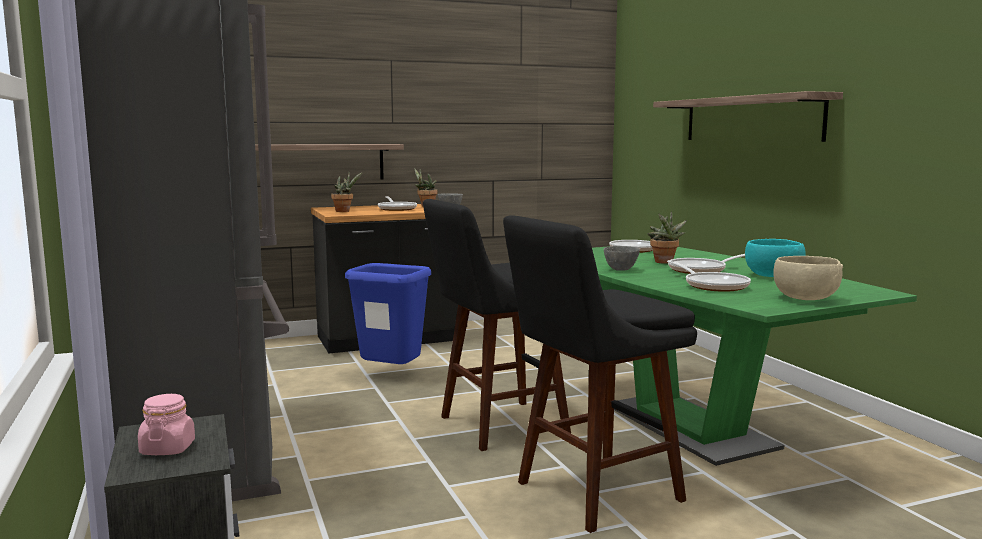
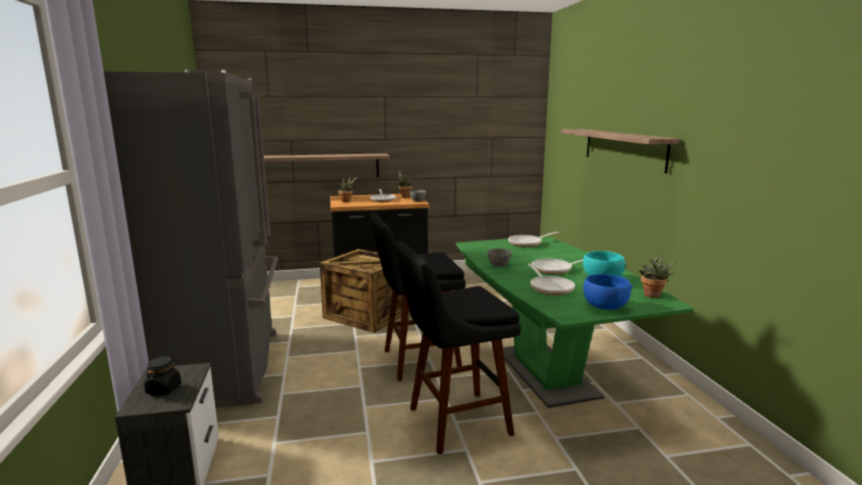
camera: 10 degrees right, 5 degrees up
(168, 448) = (163, 389): pink jar -> black jar
(391, 376) = (367, 314): blue trash can -> crate
(664, 262) = (536, 259): potted plant -> potted plant (652, 296)
(805, 299) = (605, 307): beige bowl -> blue bowl

